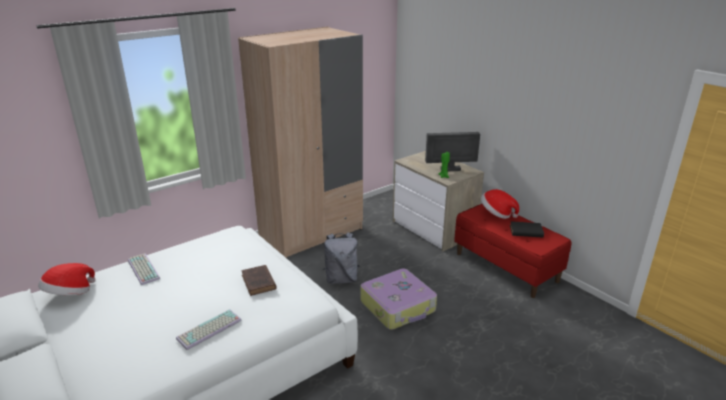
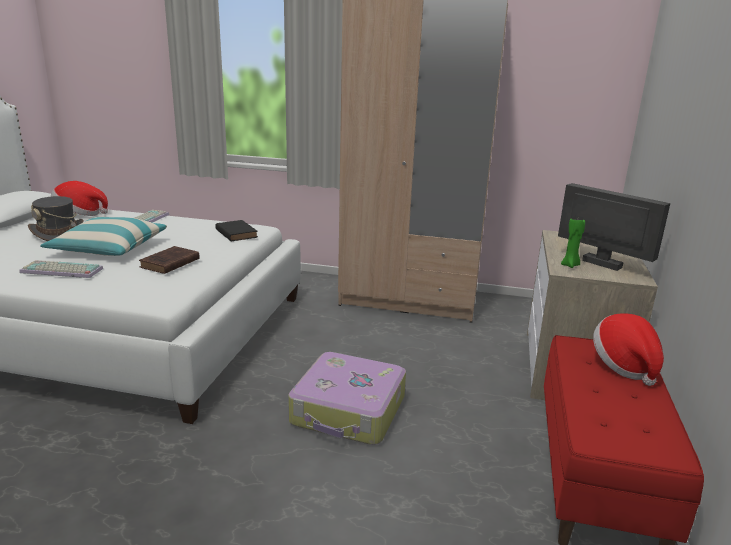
camera: 50 degrees right, 5 degrees down
(109, 315) = (58, 233): none -> grey hat
(187, 299) = (108, 248): none -> pillow
(341, 279) = (351, 350): grey backpack -> none
(525, 231) = (624, 409): black book -> black book (236, 233)

